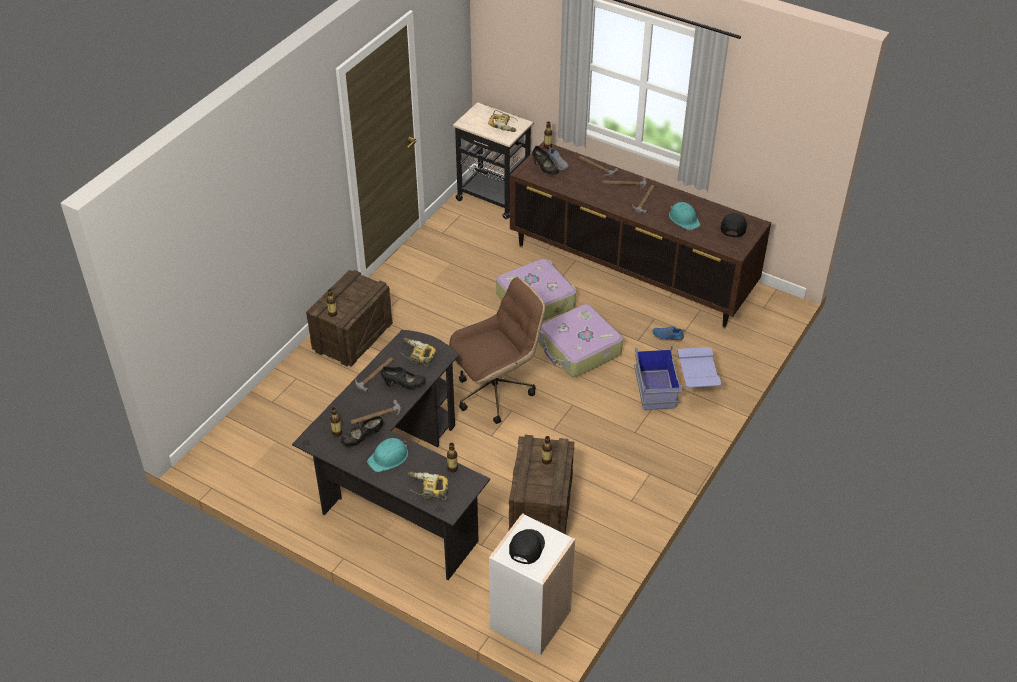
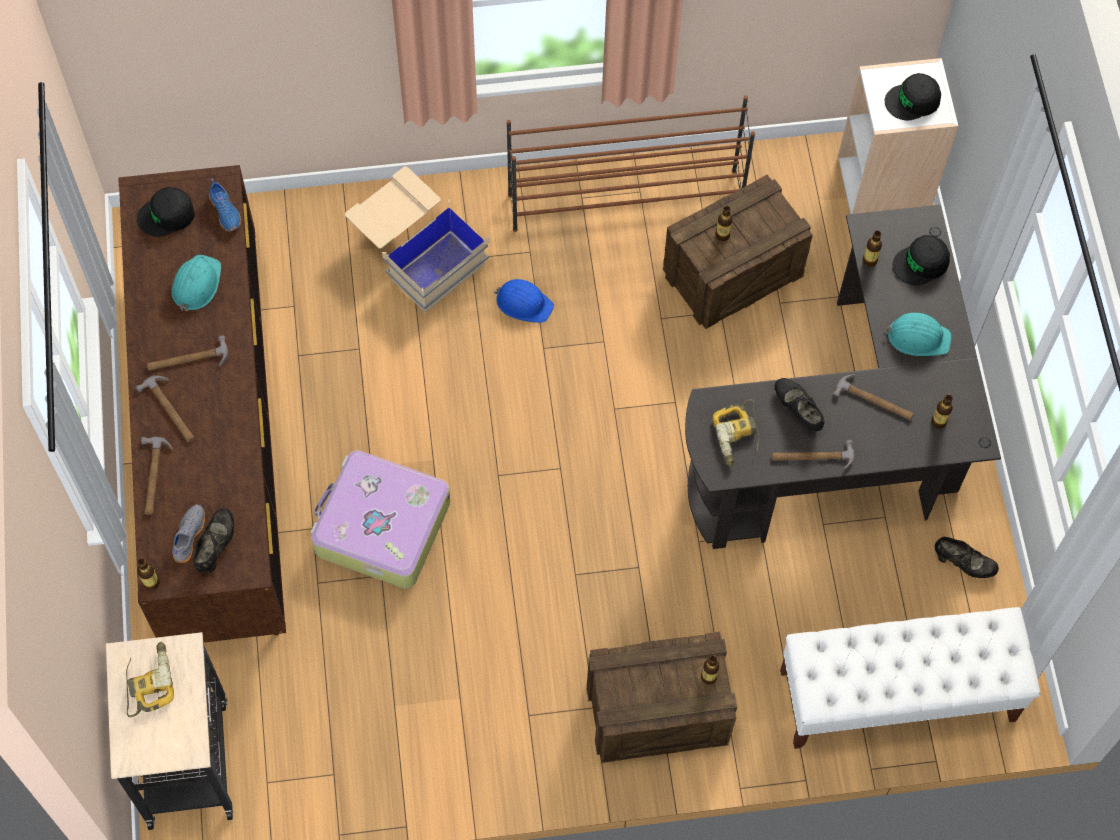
camera: 130 degrees left, 20 degrees up
(261, 419) = (896, 696): none -> white bench
(362, 438) = (919, 387): black shoe -> black shoe (963, 563)
(427, 489) = (921, 263): power drill -> black cap
(497, 393) = (599, 447): brown office chair -> none
(579, 349) = (436, 406): suitcase -> none
(606, 412) = (523, 303): none -> blue hard hat
(630, 491) = (626, 200): none -> brown shoe rack
(667, 337) = (323, 318): blue shoe -> blue shoe (226, 211)
(675, 390) = (417, 253): blue storage box -> beige storage box

